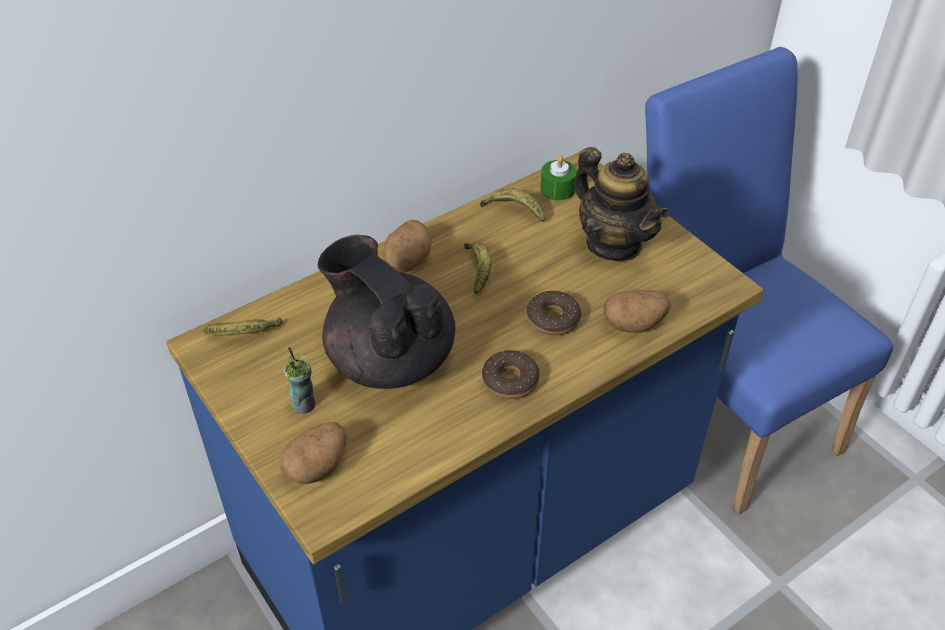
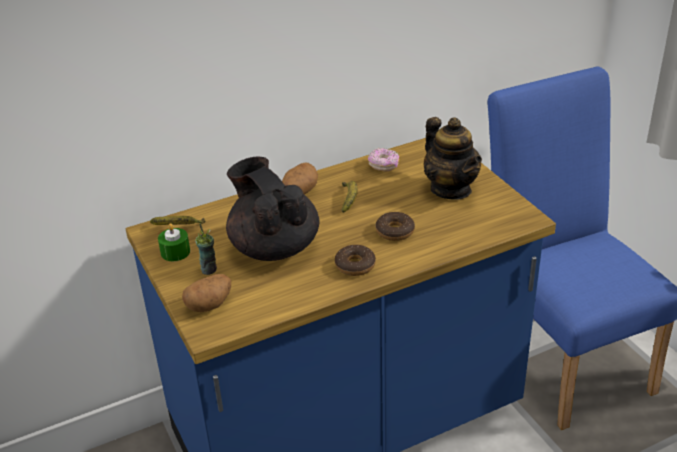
camera: 10 degrees right, 10 degrees down
(514, 211) = (383, 166): banana -> donut
(557, 189) = (418, 154): green candle -> green candle (175, 252)
(634, 324) = (453, 238): potato -> none

